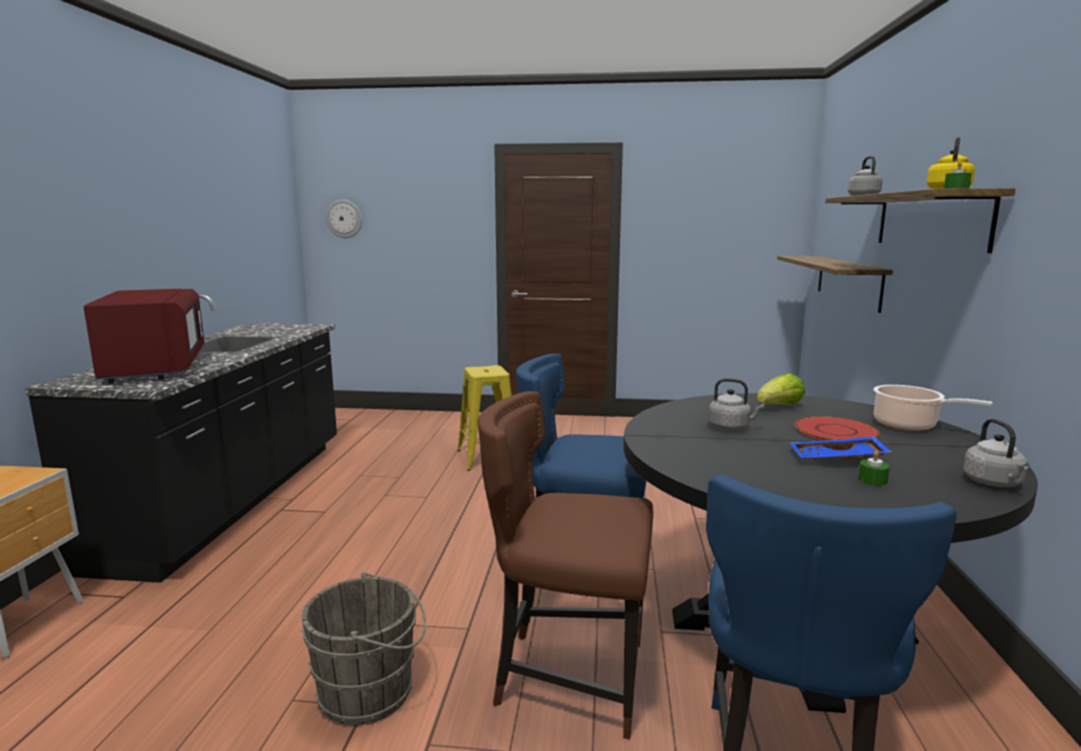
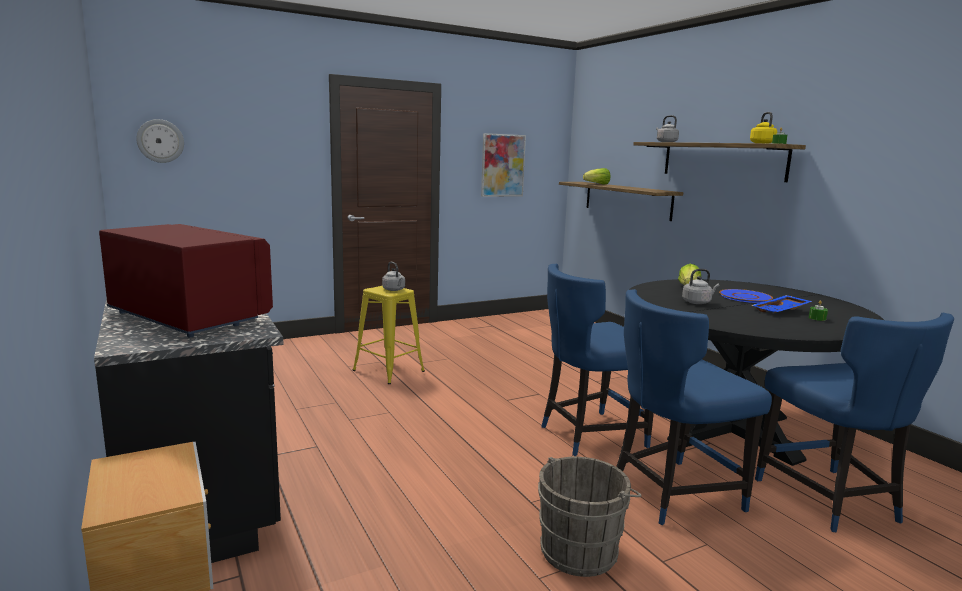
camera: 35 degrees left, 0 degrees up
(567, 676) = (672, 493): brown chair -> blue chair
(706, 235) = (502, 165): none -> picture
(813, 259) = (597, 184): none -> lettuce
(835, 432) = (745, 297): red plate -> blue plate
(909, 425) = (763, 289): cooking pot -> none
(994, 483) = (854, 311): grey kettle -> grey kettle (394, 290)

